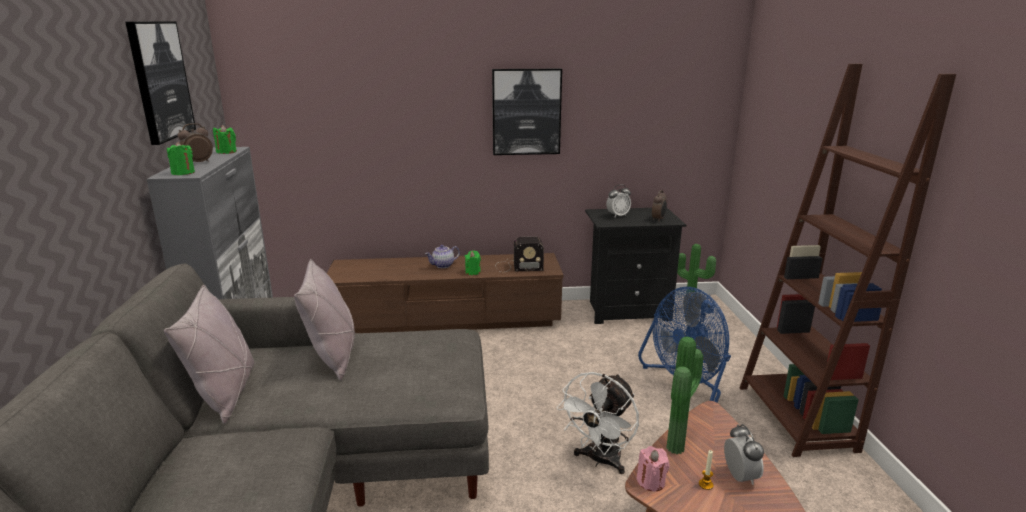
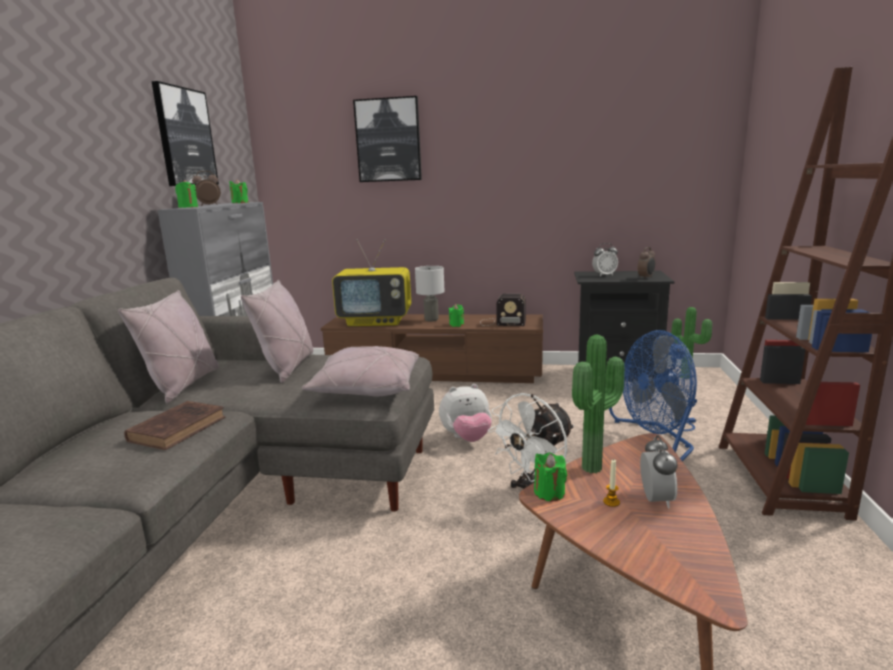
camera: 15 degrees right, 5 degrees down
(267, 460) = (179, 428): none -> brown book
(382, 270) = (376, 321): none -> television
(438, 381) = (367, 389): none -> purple pillow
(443, 265) = (432, 320): teapot -> white table lamp
(511, 402) = (467, 438): none -> plush toy
(526, 112) = (514, 175): picture -> picture (388, 140)
(651, 482) = (549, 493): pink candle -> green candle

